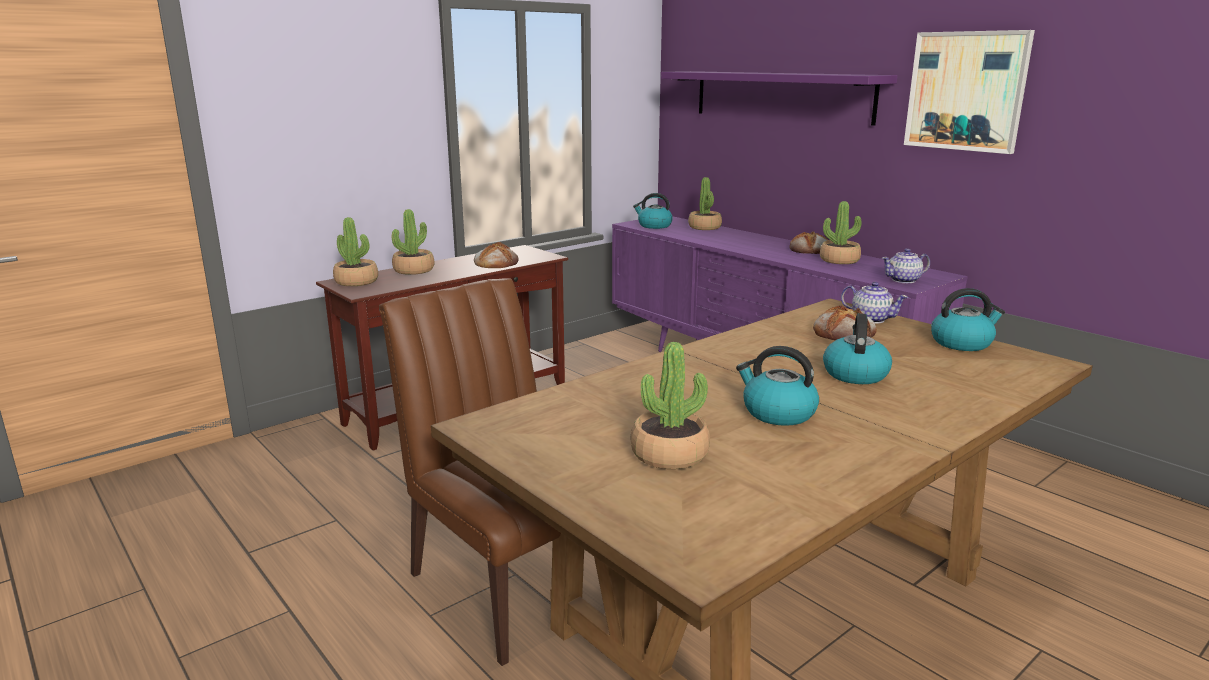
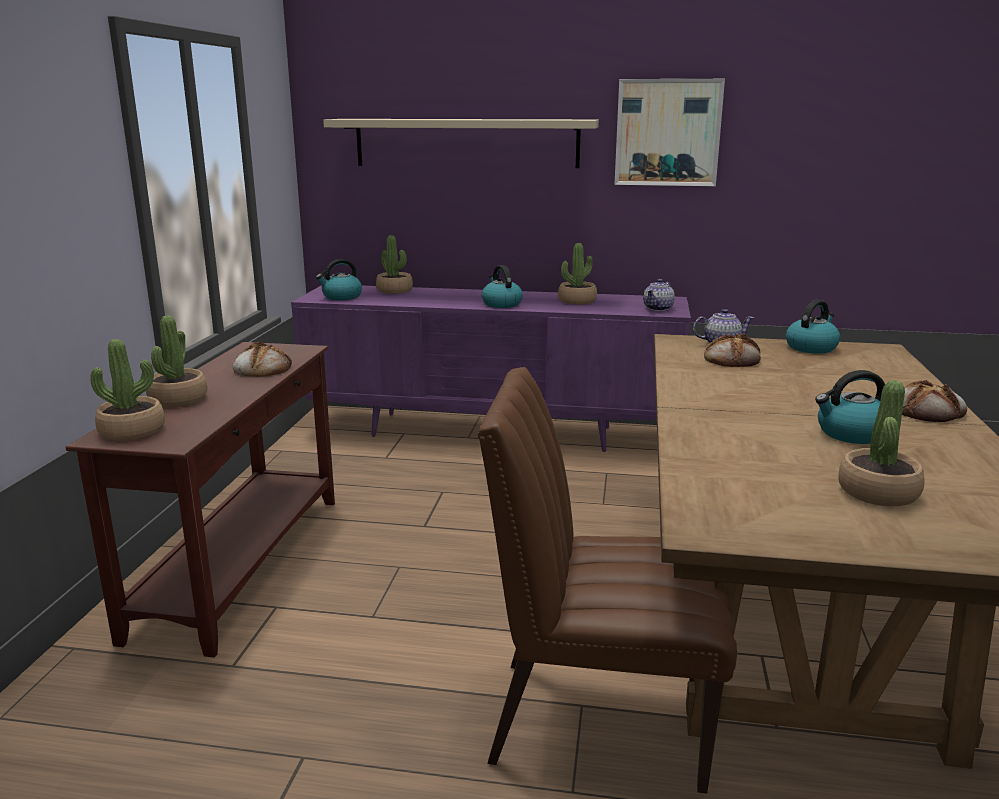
camera: 40 degrees left, 0 degrees up
(780, 96) = (466, 143): purple shelf -> beige shelf
(810, 250) = (534, 296): bread -> bread (927, 411)
(855, 374) = (815, 388): kettle -> kettle (501, 304)

